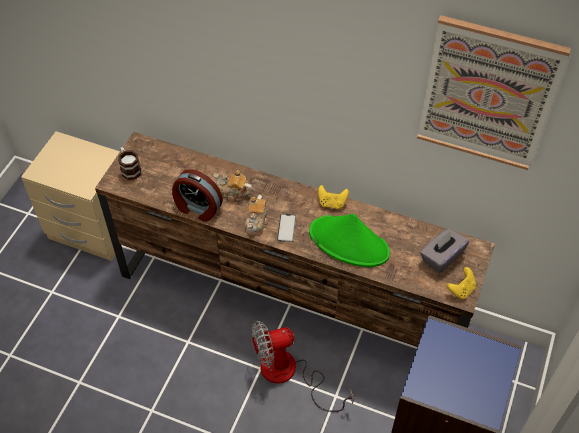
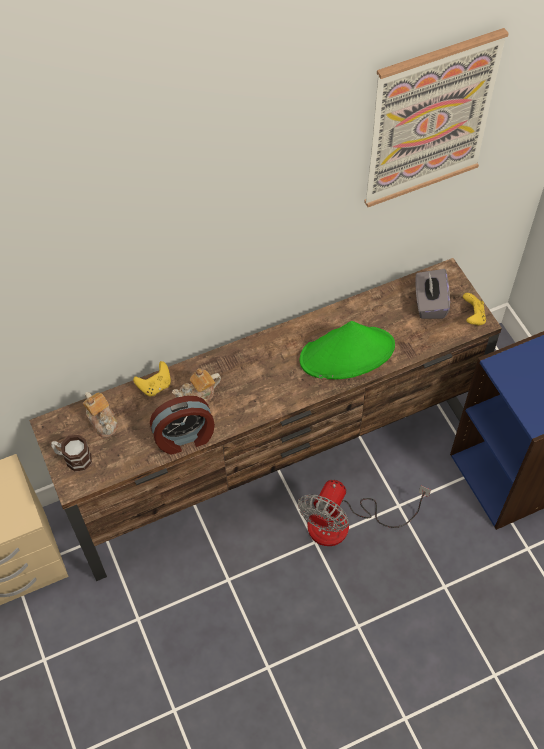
camera: 45 degrees left, 5 degrees up
(256, 222) = (251, 403): teapot -> teapot (103, 420)
(286, 228) = (282, 386): phone -> none
(332, 203) = (293, 332): yellow game controller -> yellow game controller (155, 386)

